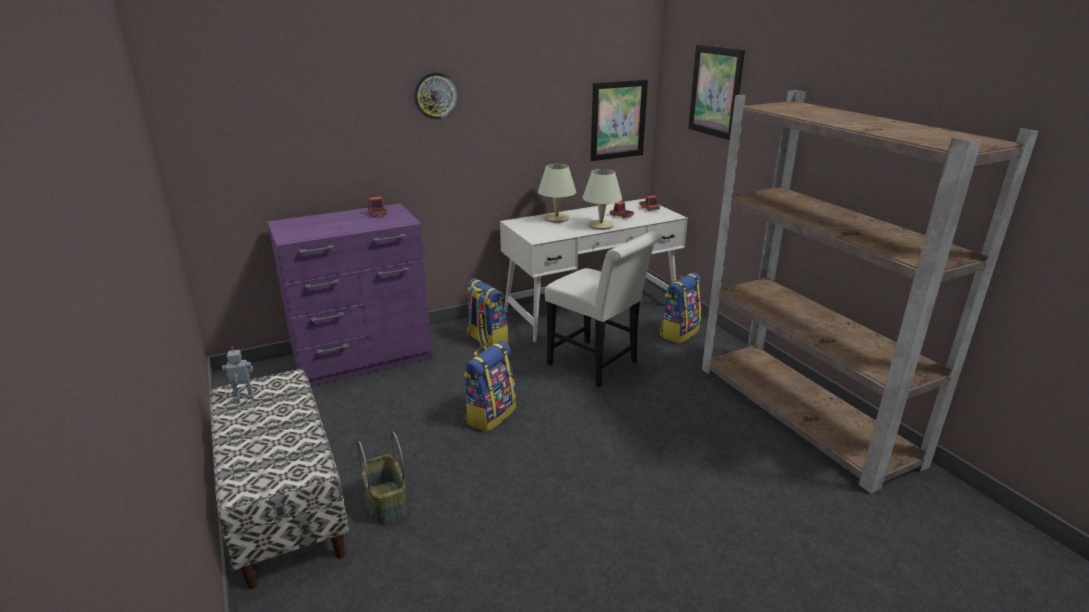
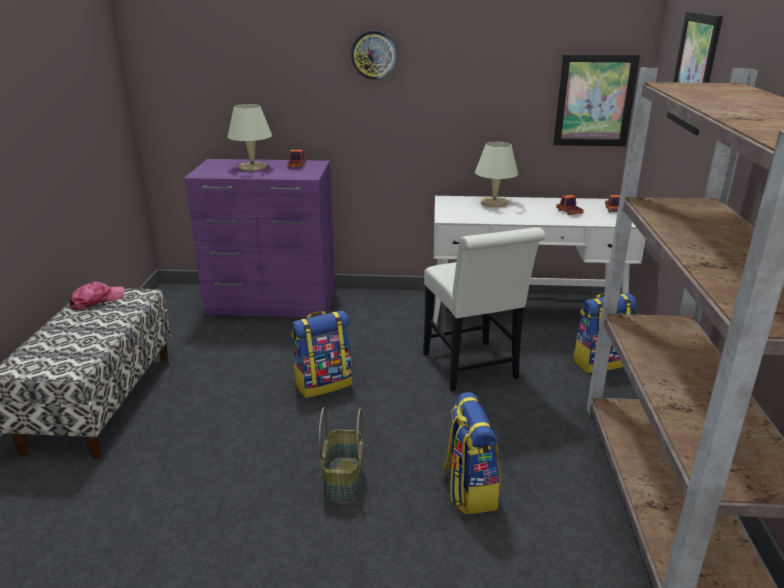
camera: 30 degrees right, 0 degrees up
(244, 398) = (97, 300): toy robot -> cap
(385, 502) = (167, 428): basket -> basket (342, 479)
(486, 340) = (389, 315): backpack -> backpack (469, 489)
(600, 225) = (532, 217): beige table lamp -> beige table lamp (252, 167)

